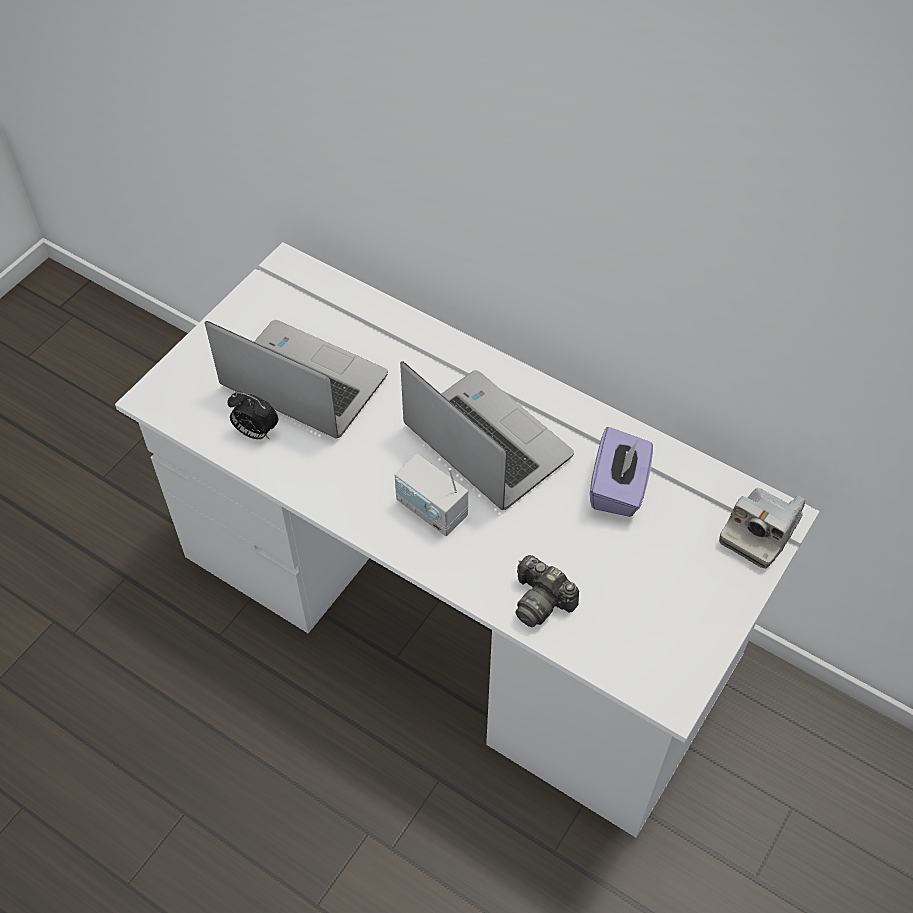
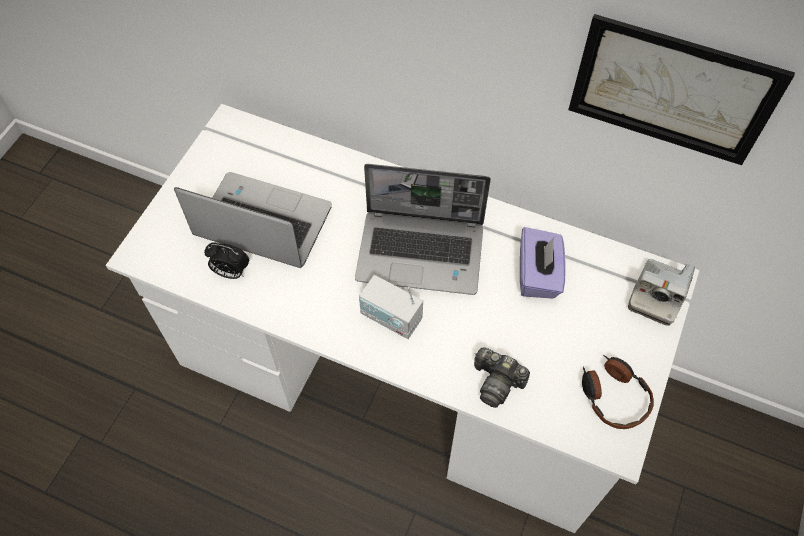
camera: 10 degrees left, 5 degrees up
(484, 442) = (422, 252): laptop -> laptop turned 150 degrees clockwise
(678, 638) = (613, 396): none -> headphones
(775, 277) = (671, 91): none -> picture

